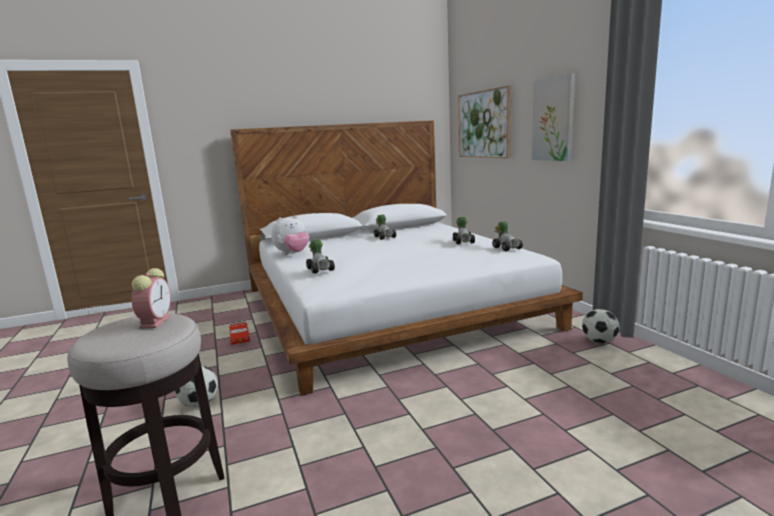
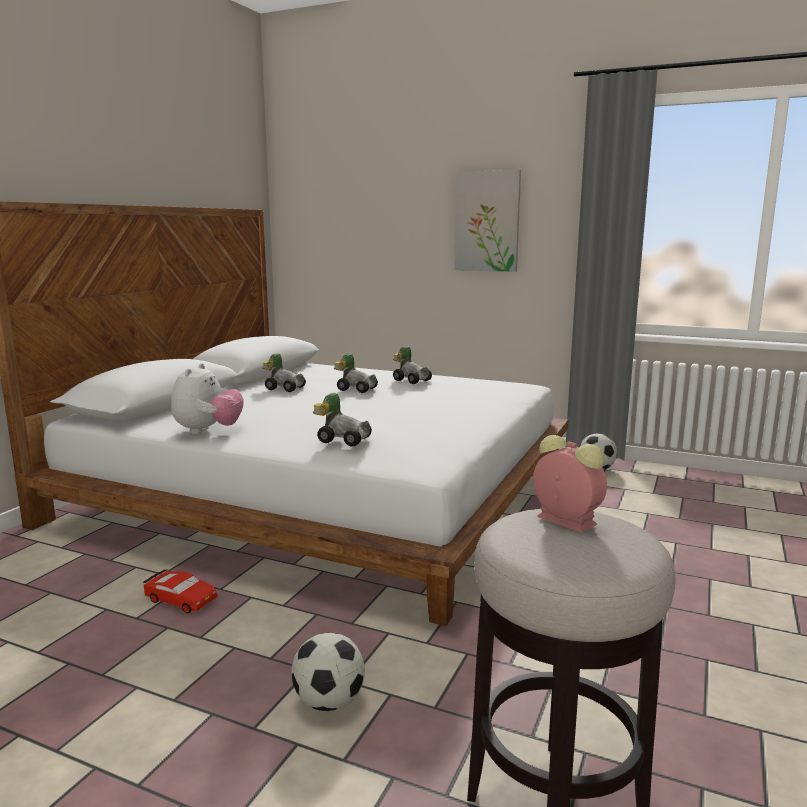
camera: 45 degrees left, 0 degrees up
(484, 124) = (354, 221): picture -> none
(506, 248) = (476, 380): toy car -> toy car (355, 389)

